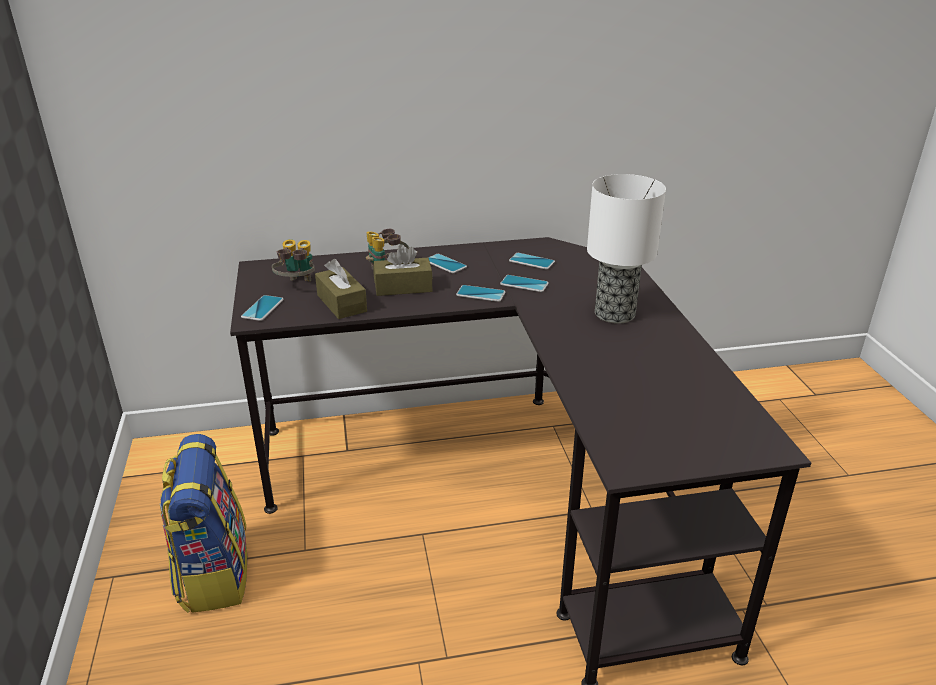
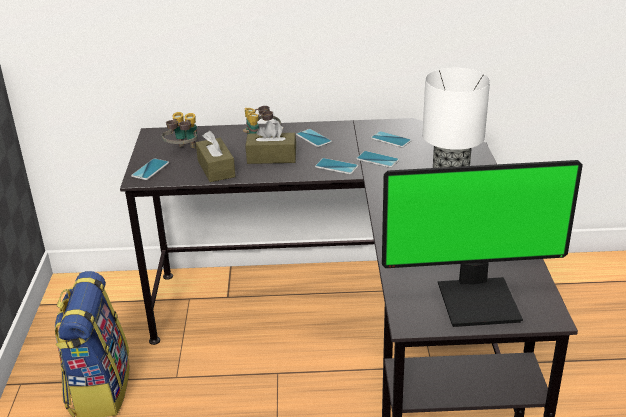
camera: 10 degrees right, 0 degrees up
(691, 436) = (478, 300): none -> monitor

